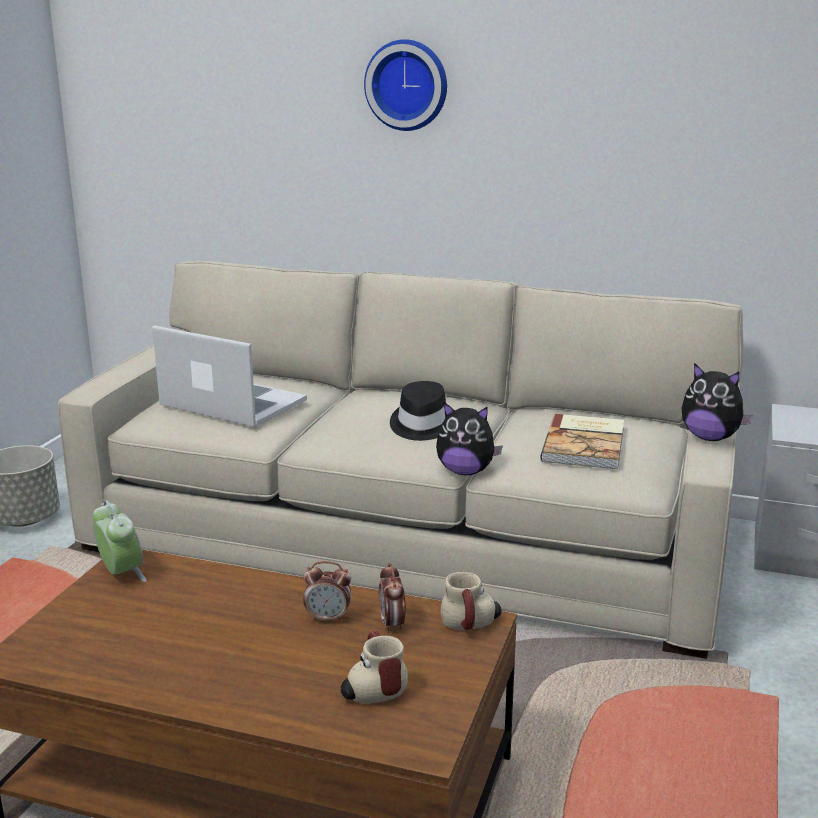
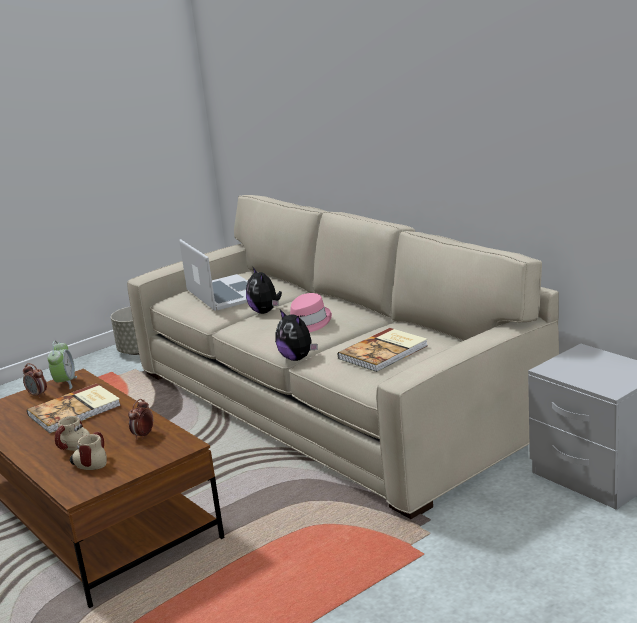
camera: 35 degrees right, 0 degrees up
(211, 613) = (76, 411): none -> book
(328, 618) = (120, 425): alarm clock -> alarm clock (37, 395)
(407, 85) = (357, 79): wall clock -> none
(421, 425) = (306, 323): black hat -> pink hat
(472, 626) = (178, 445): mug -> mug (75, 449)
(710, 438) = (438, 359): plush toy -> plush toy (265, 312)

